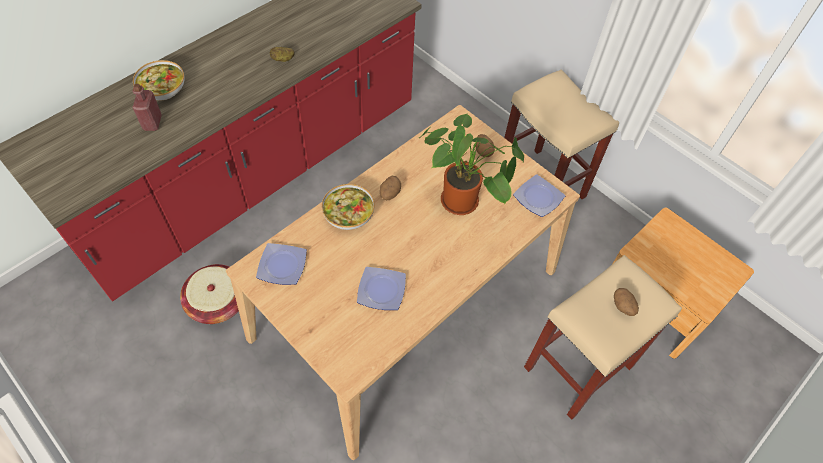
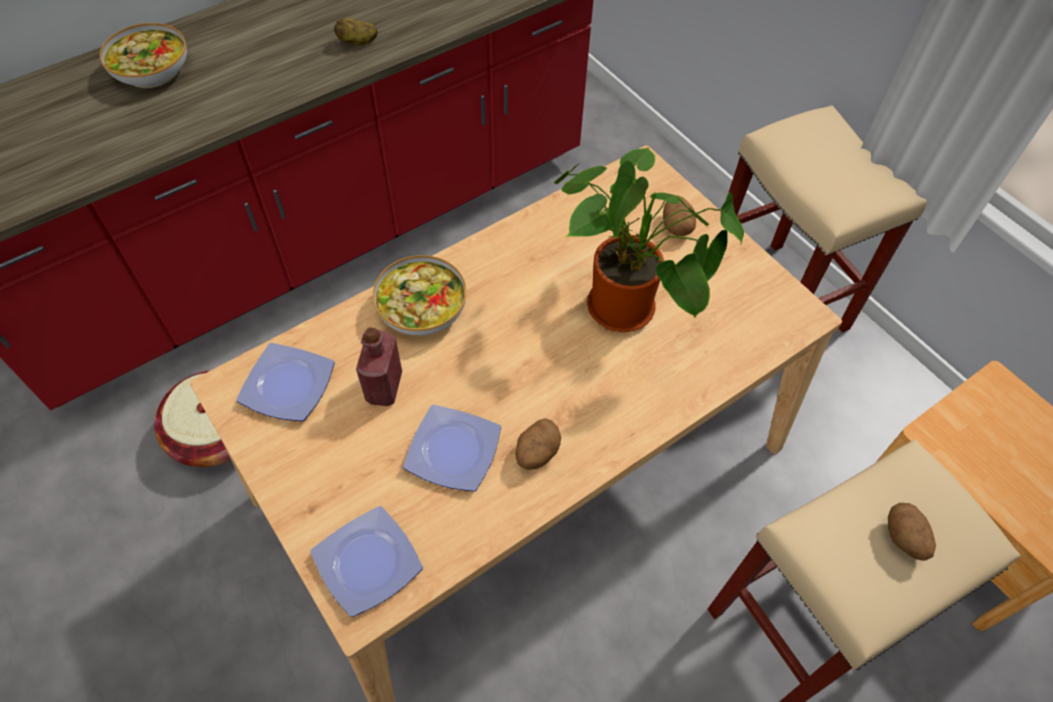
camera: 10 degrees right, 0 degrees up
(152, 123) = (120, 121): red bottle -> red bottle (384, 387)
(389, 194) = (500, 281): potato -> potato (536, 453)
(538, 197) = (764, 315): plate -> plate (368, 560)

